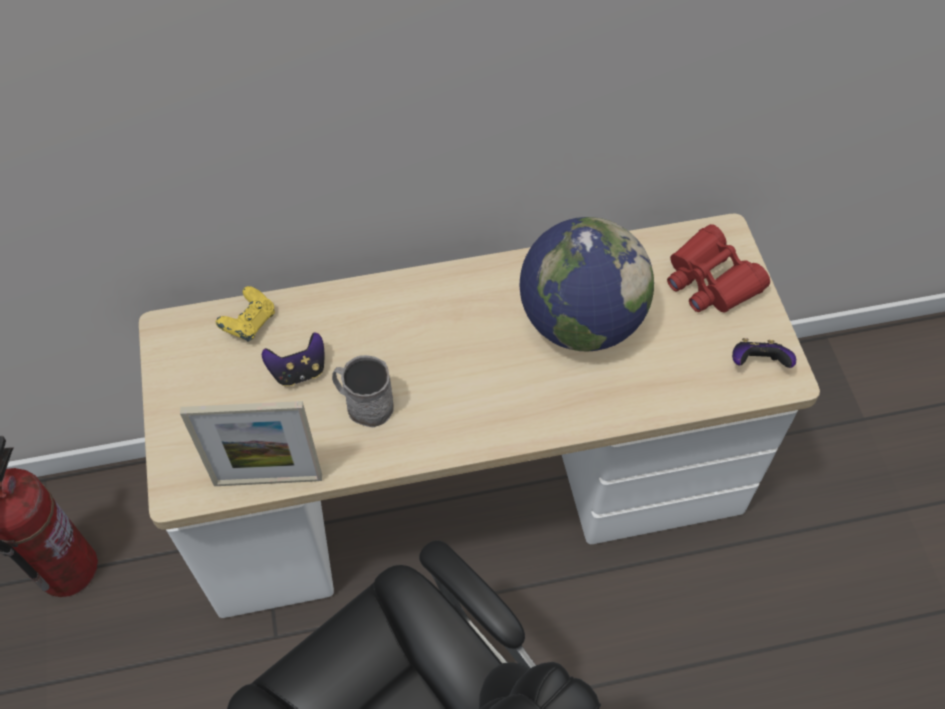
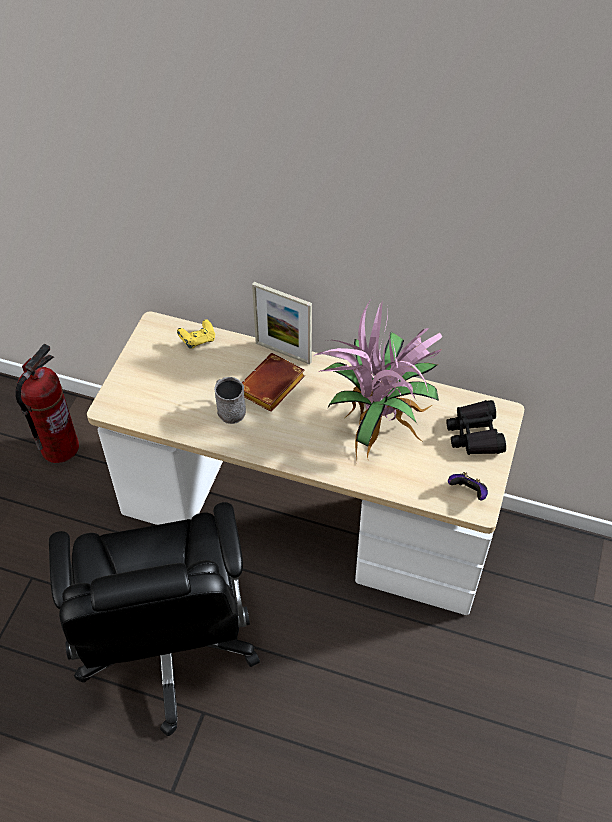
camera: 30 degrees right, 5 degrees down
(268, 480) = (154, 423): picture frame -> picture frame (283, 352)
(299, 371) = (207, 376): game controller -> none
(403, 344) = (271, 388): none -> brown book
(580, 322) = (379, 421): globe -> potted plant
(710, 280) = (475, 434): red binoculars -> black binoculars

